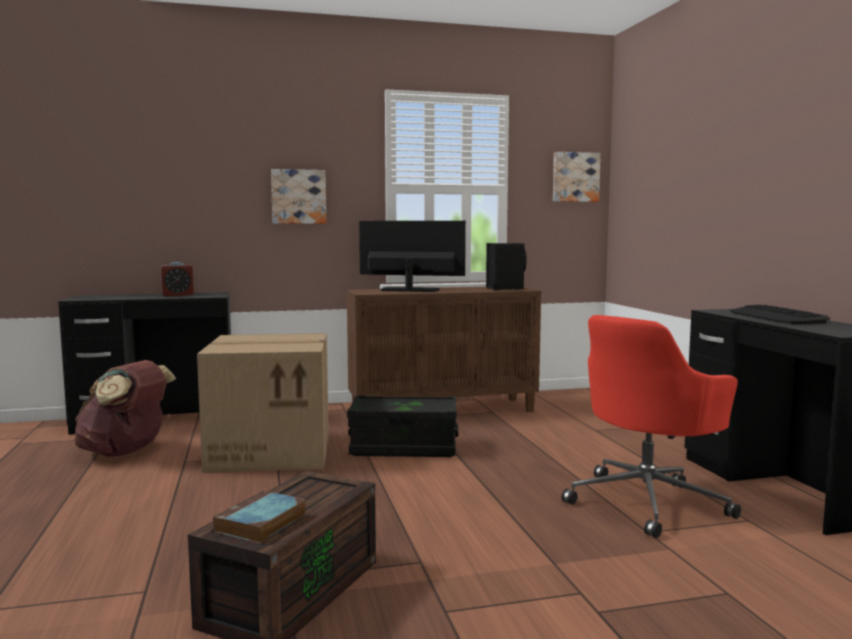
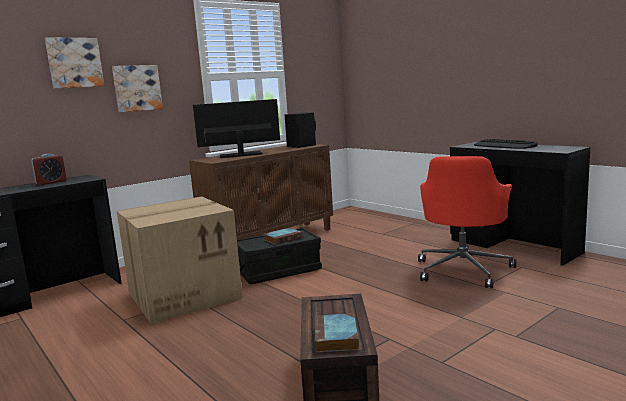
camera: 25 degrees left, 5 degrees up
(125, 452) = (56, 325): brown backpack -> none
(414, 405) = (283, 238): none -> book
(575, 177) = (324, 62): picture -> picture (74, 63)

